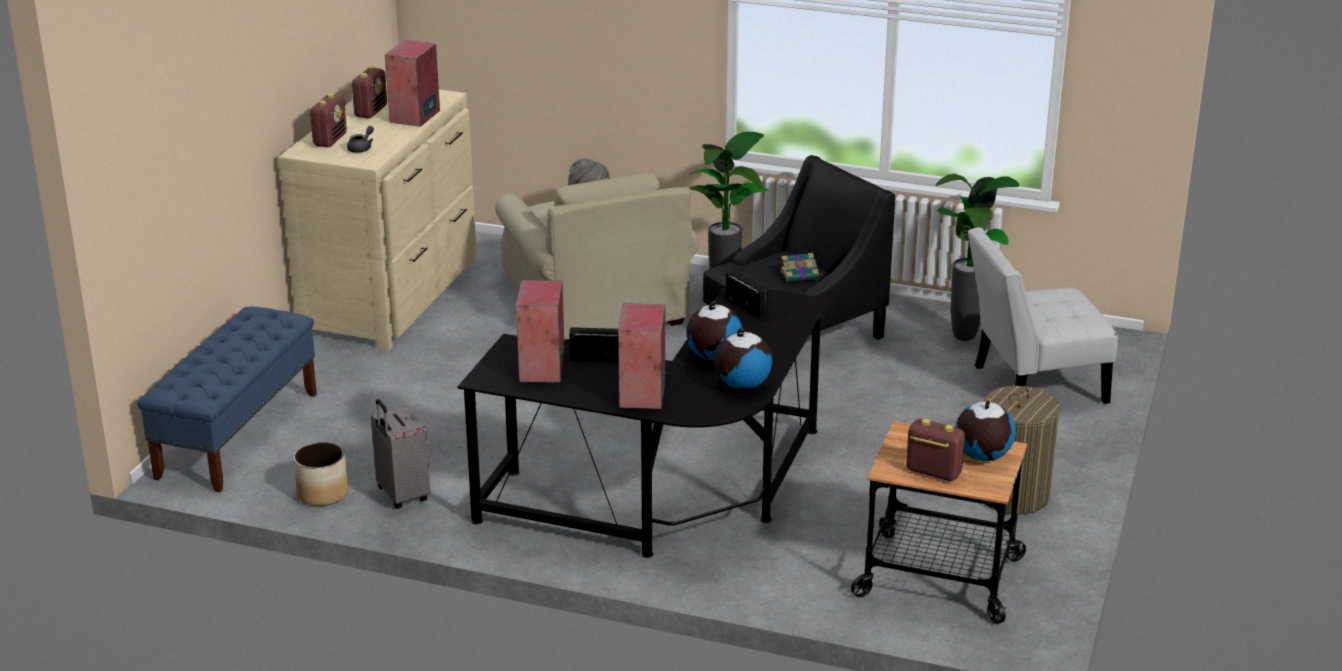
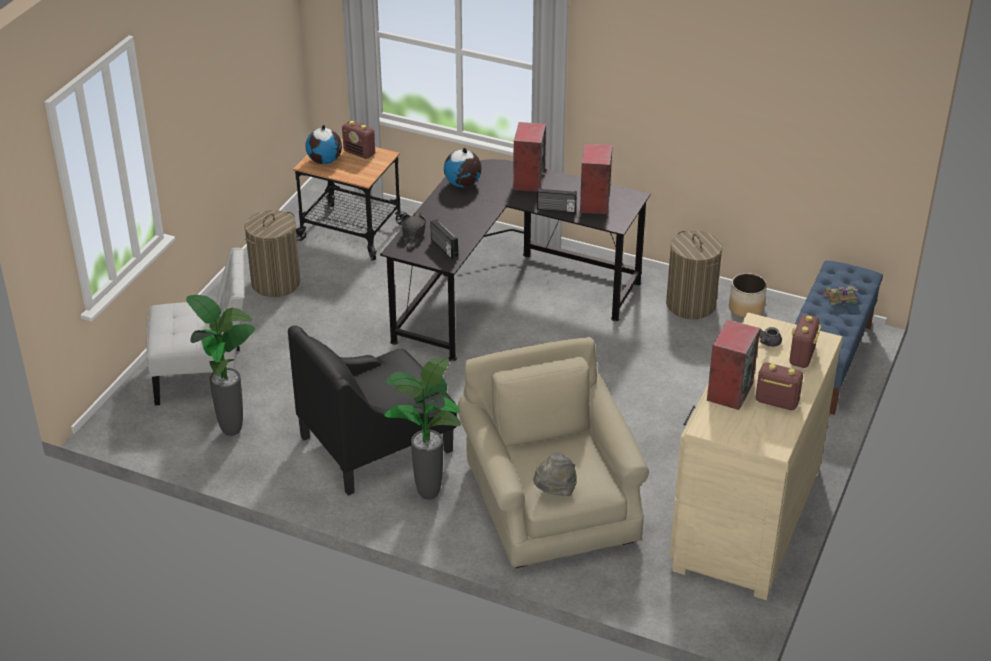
camera: 175 degrees left, 10 degrees up
(371, 112) = (776, 402): radio -> radio turned 90 degrees clockwise
(401, 495) = (691, 304): grey suitcase -> laundry basket
(713, 356) = (477, 207): globe -> none
(793, 321) = (413, 233): none -> black hat
(800, 275) = (375, 378): book -> book (839, 297)

